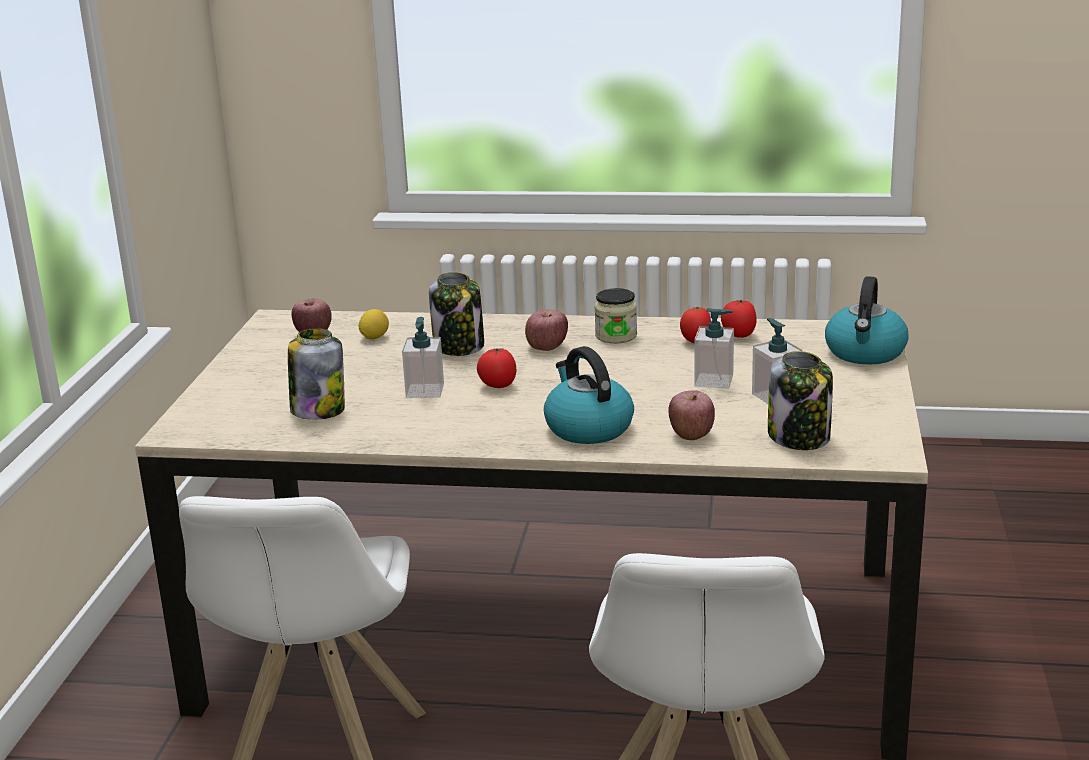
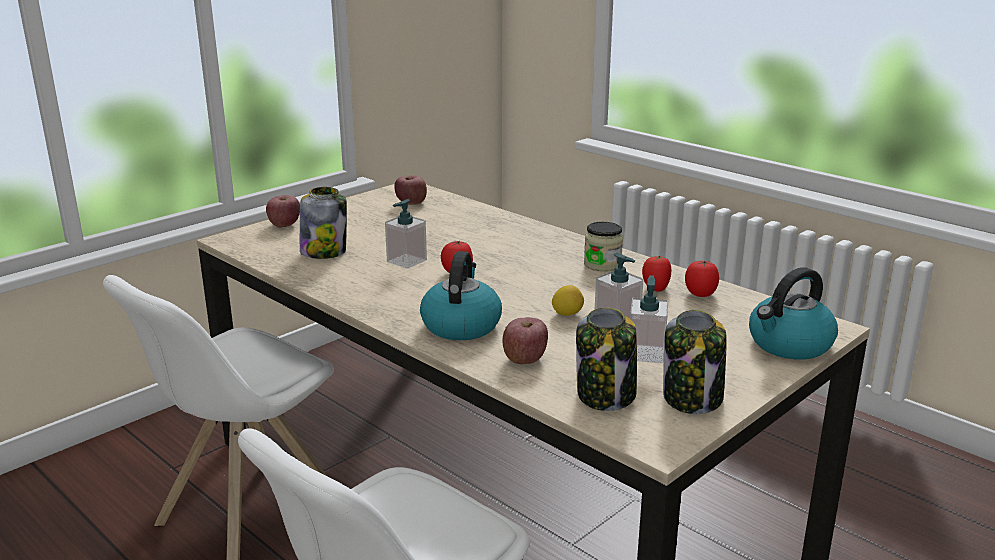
camera: 35 degrees right, 0 degrees up
(374, 337) = (442, 216): lemon -> lemon (567, 314)
(459, 346) = (482, 238): jar -> jar (692, 398)
(546, 347) = (538, 257): apple -> apple (284, 225)

